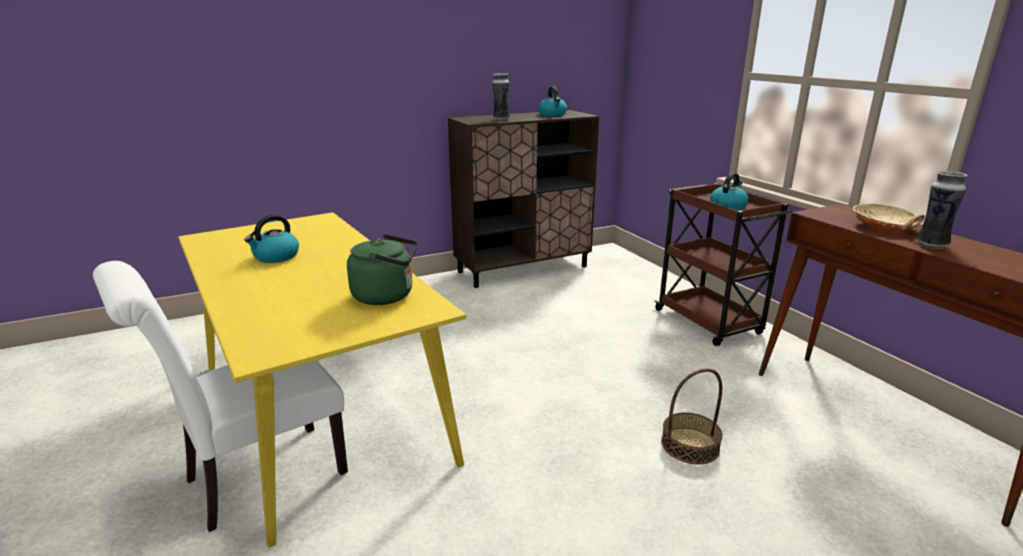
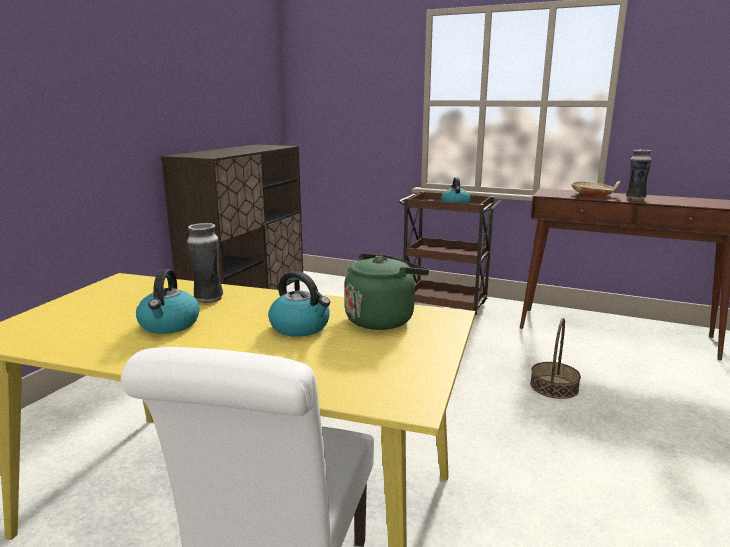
camera: 40 degrees left, 5 degrees down
(501, 119) = (226, 153): vase -> vase (208, 299)
(552, 114) = (256, 147): kettle -> kettle (301, 327)

